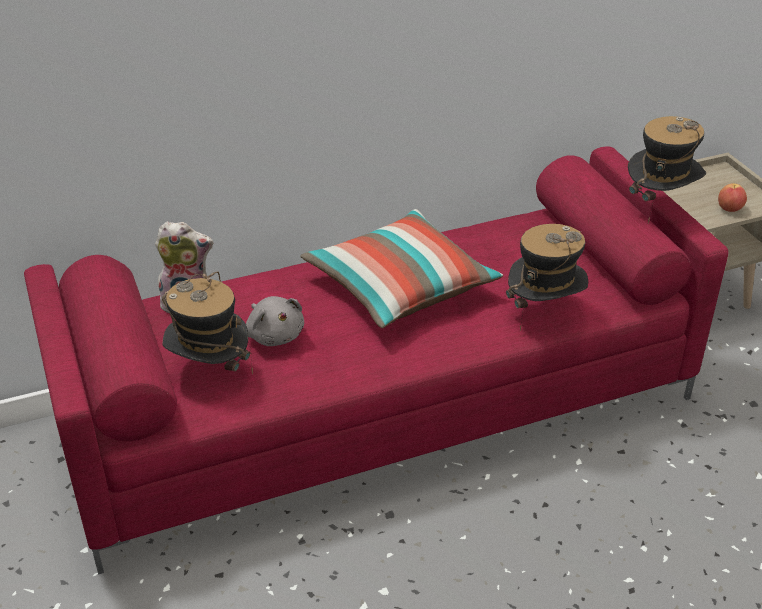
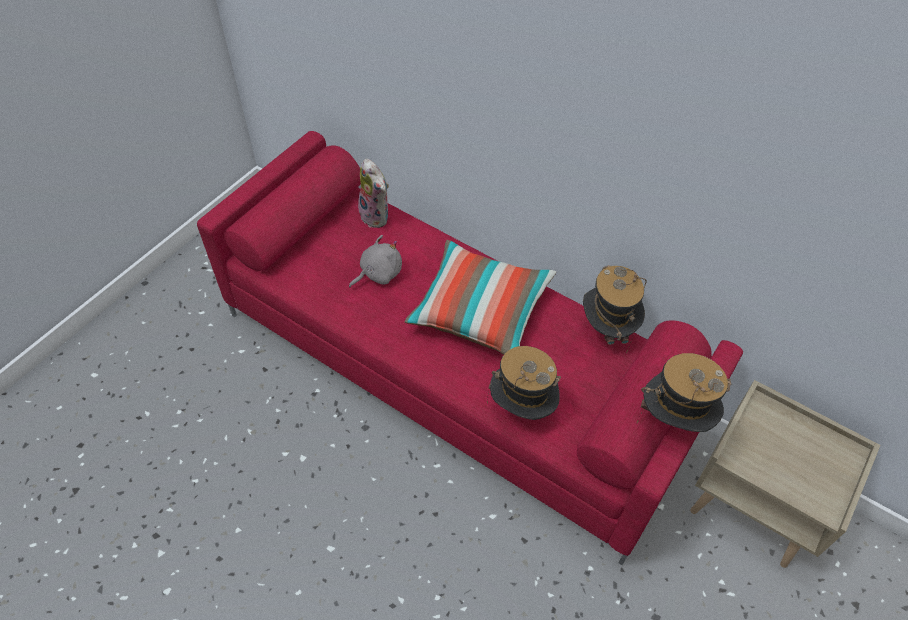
camera: 55 degrees right, 15 degrees up
(210, 371) = (322, 263): hat -> hat (607, 330)
(274, 335) = (378, 273): grey plush toy -> grey plush toy turned 150 degrees counterclockwise
(729, 209) = (789, 482): apple -> none

